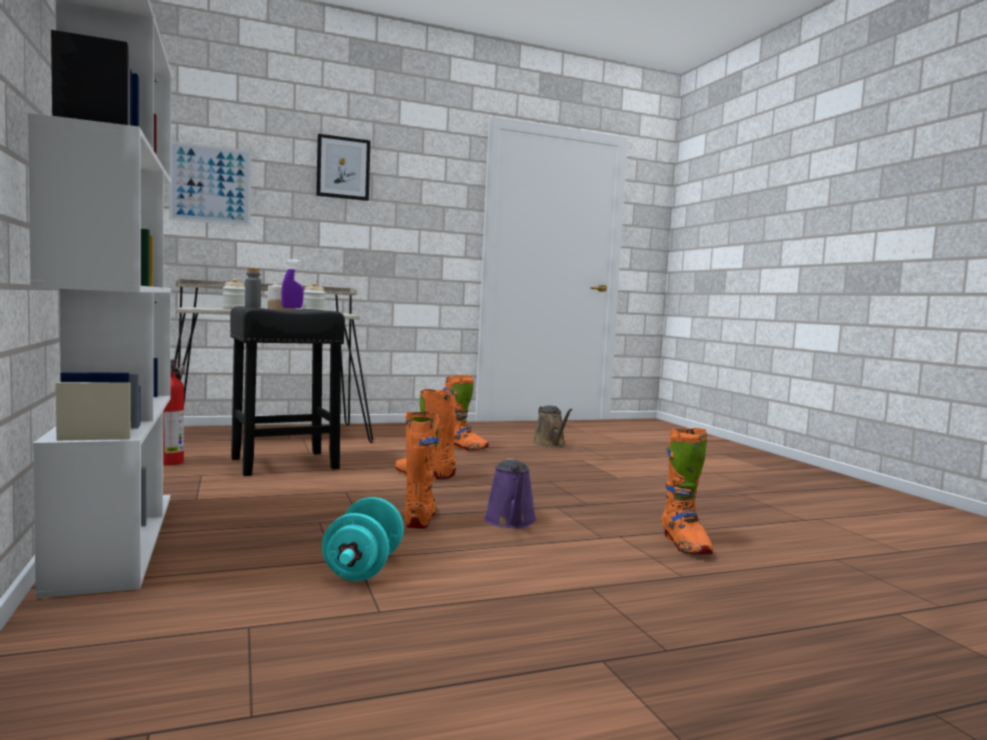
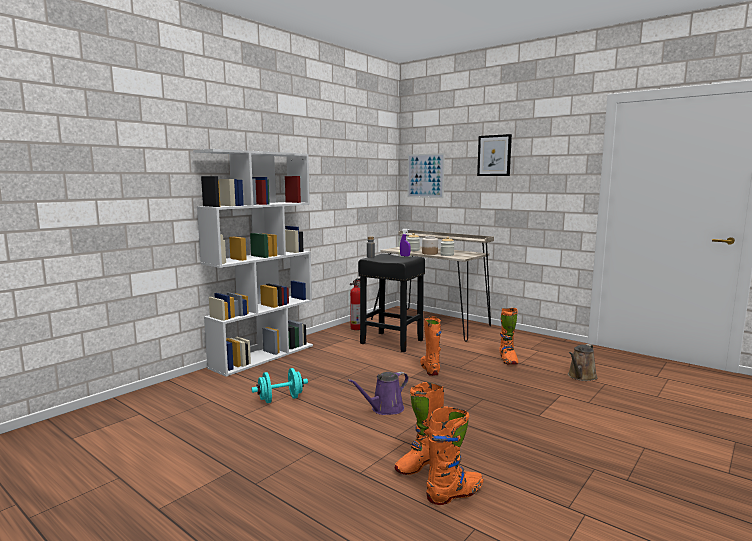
camera: 60 degrees right, 5 degrees up
(420, 519) = (356, 390): orange boot -> orange boot (455, 494)

